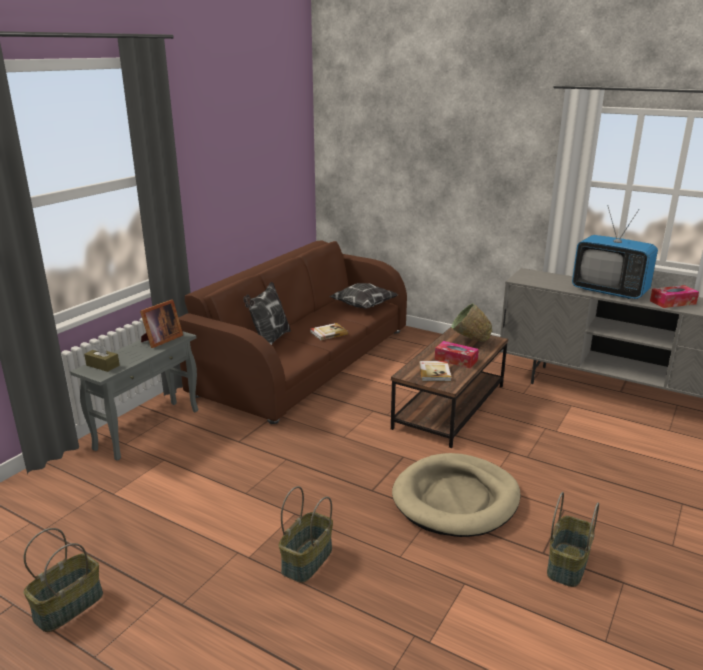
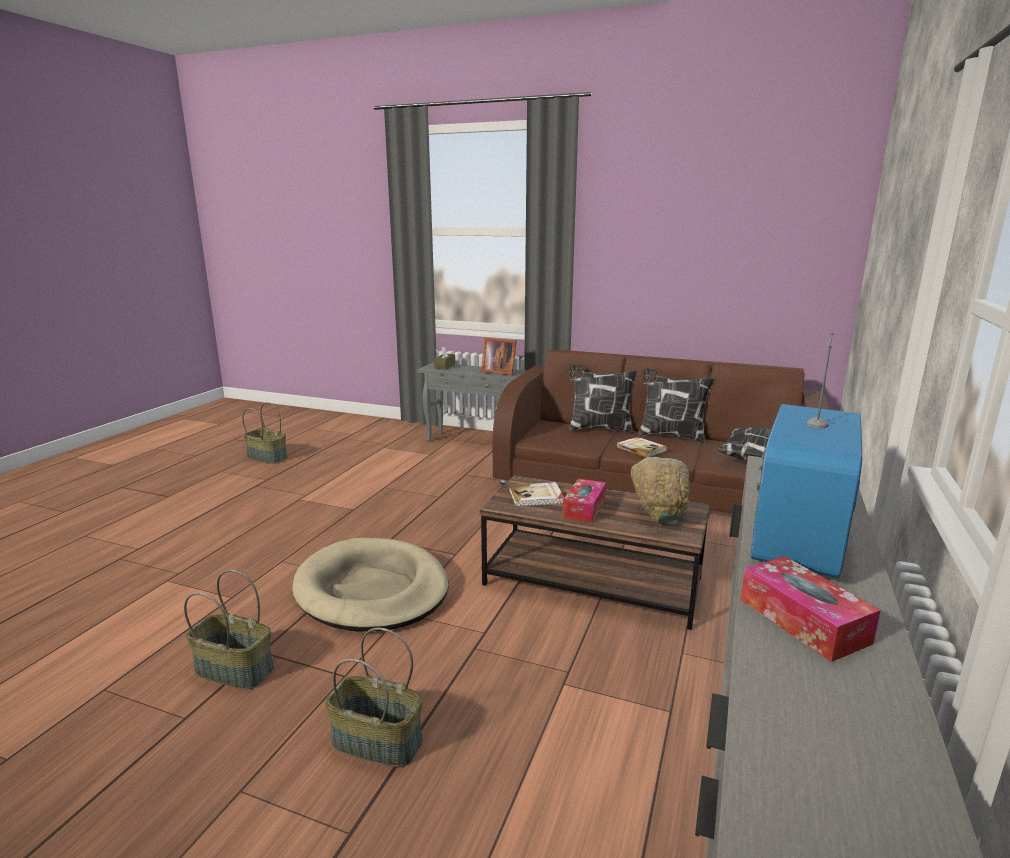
camera: 80 degrees right, 5 degrees down
(301, 320) = (670, 436): none -> pillow
(307, 561) = (288, 521): basket -> basket (375, 742)

